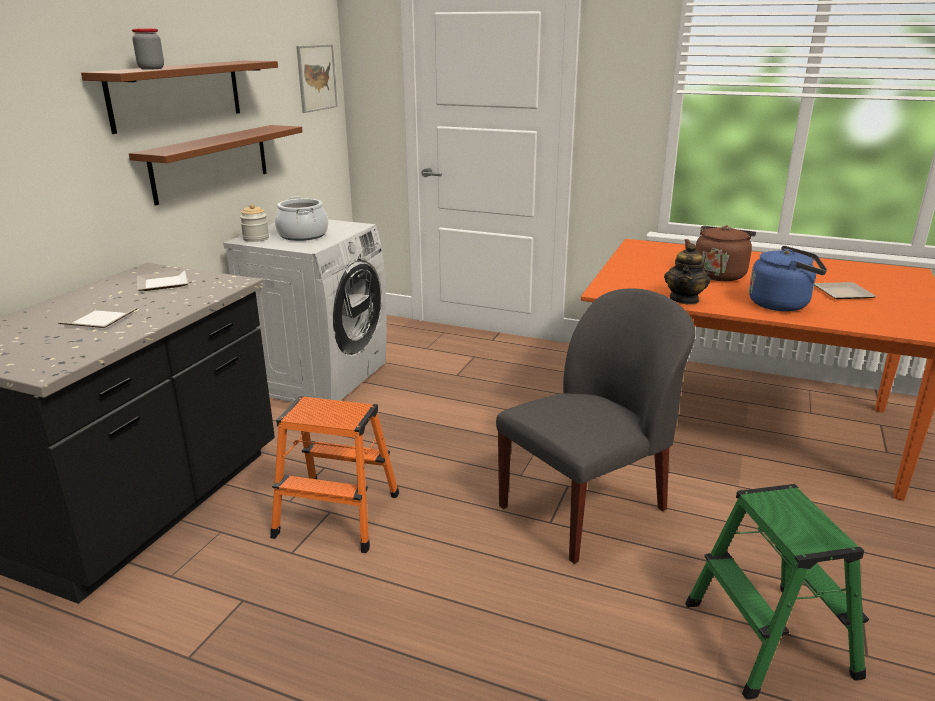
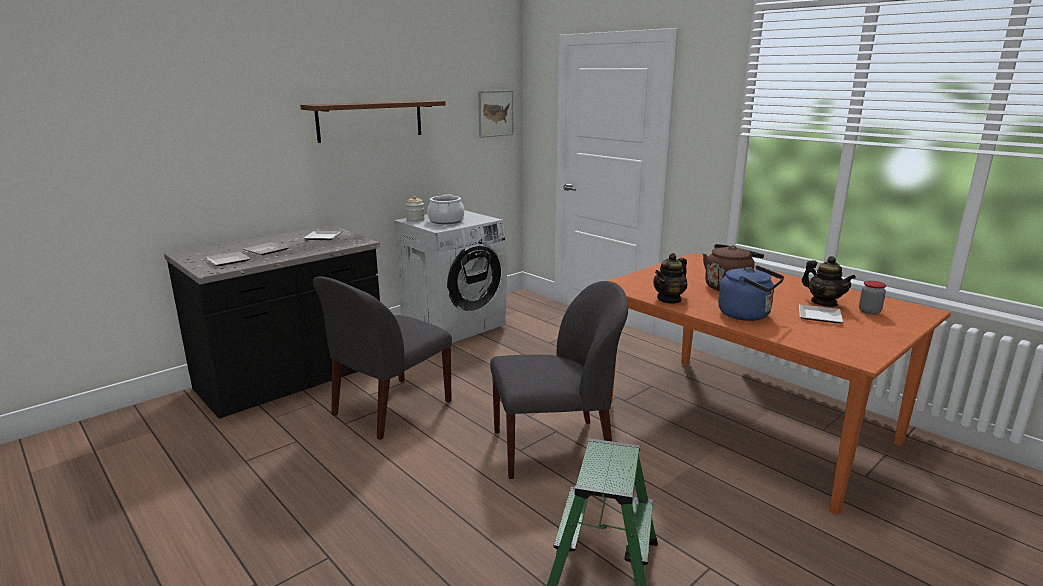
camera: 25 degrees right, 5 degrees down
(59, 347) = (230, 261): none -> plate
(151, 68) = (344, 103): jar -> jar (869, 311)
(211, 162) = (393, 166): brown shelf -> none
(337, 514) = (389, 409): orange step ladder -> grey chair
(825, 278) = (824, 303): none -> teapot

